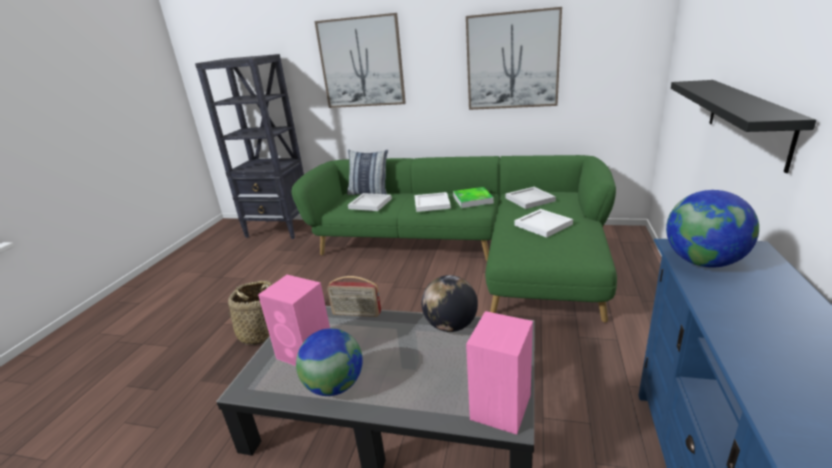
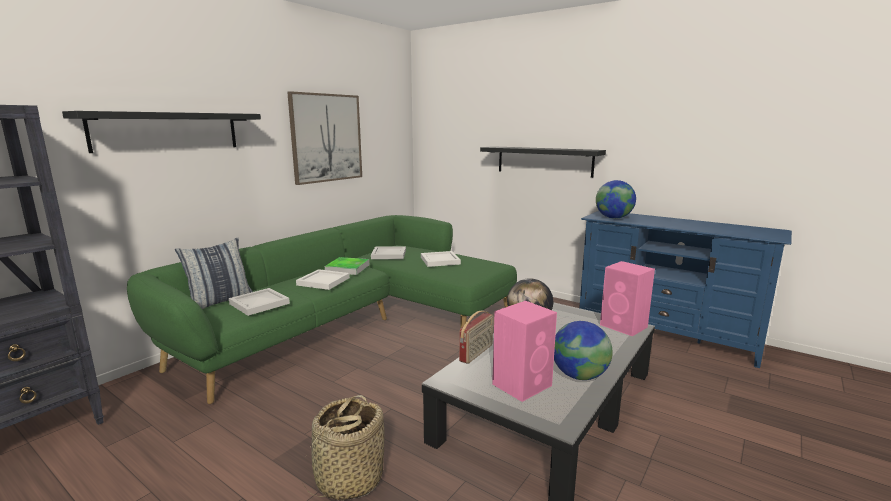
camera: 70 degrees left, 10 degrees down
(361, 62) = (168, 131): picture -> black shelf

